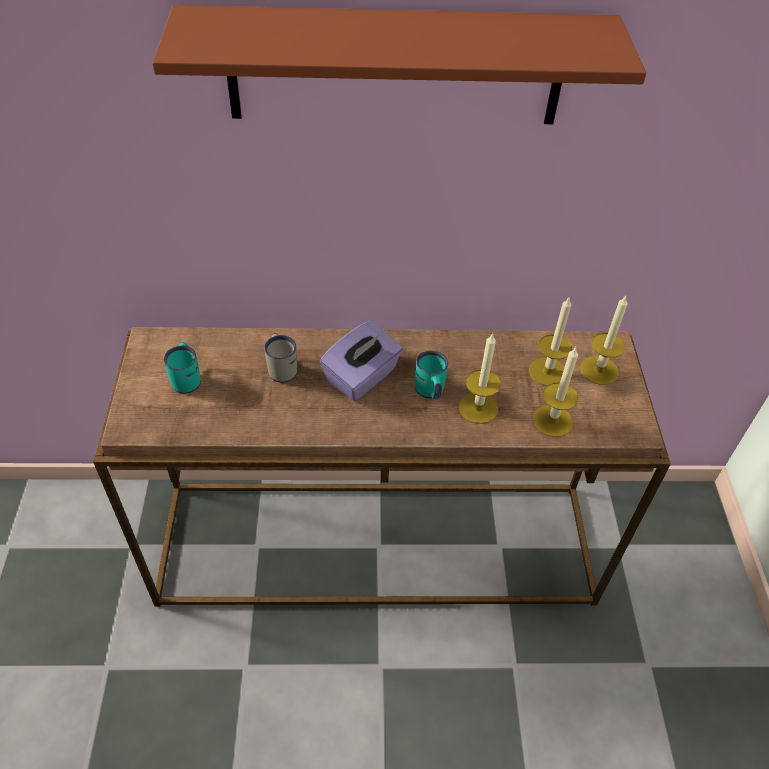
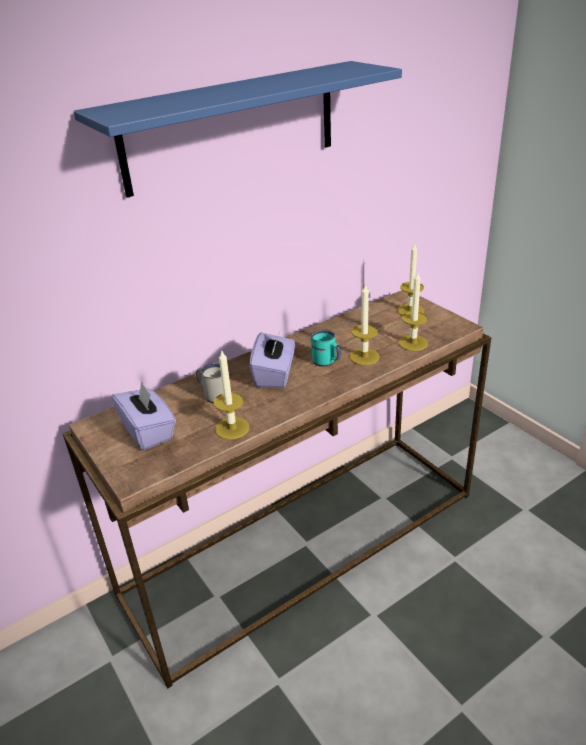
camera: 30 degrees left, 15 degrees down
(187, 378) = (148, 431): turquoise mug -> purple tissue box
(395, 67) = (231, 127): brown shelf -> blue shelf
(548, 372) = (383, 323): candle -> candle (232, 428)

